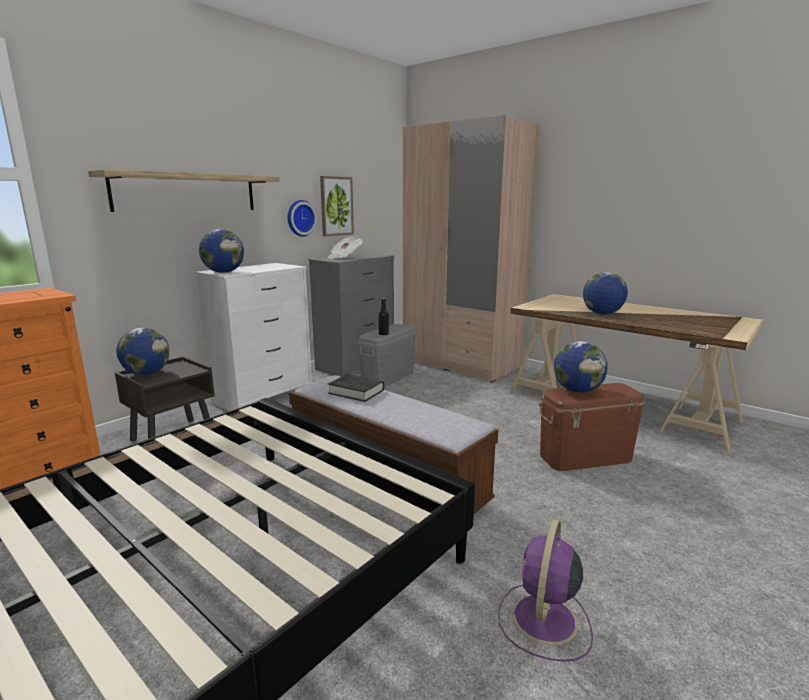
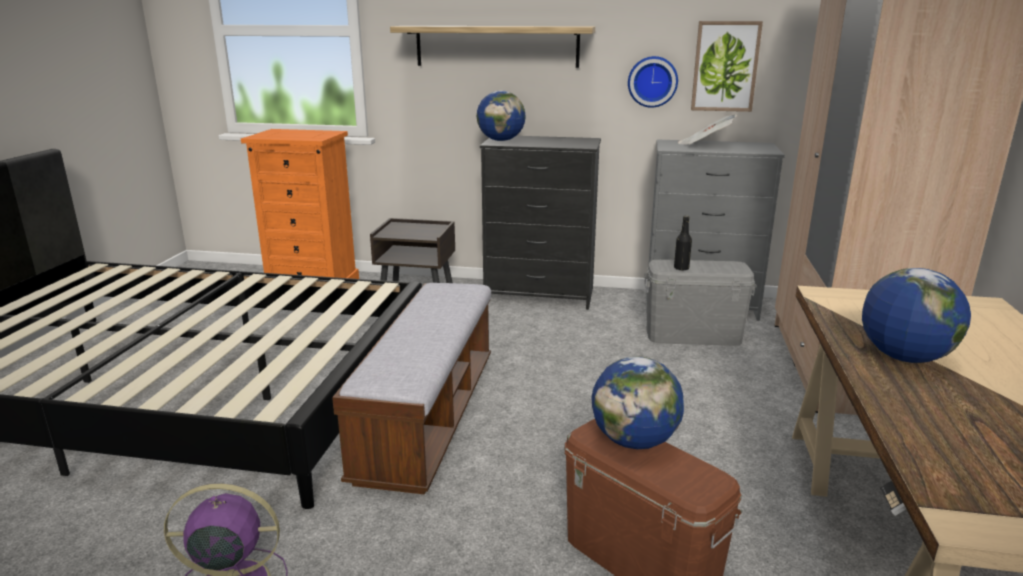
camera: 60 degrees right, 5 degrees up
(146, 374) = (403, 227): globe -> none
(264, 396) = (539, 295): white dresser -> black dresser
(356, 392) = (440, 306): black book -> none

